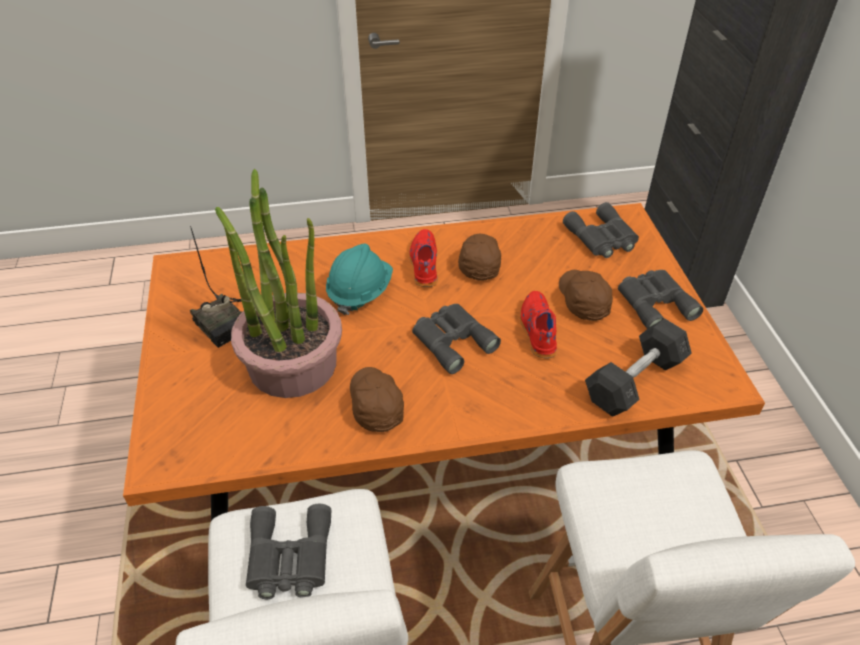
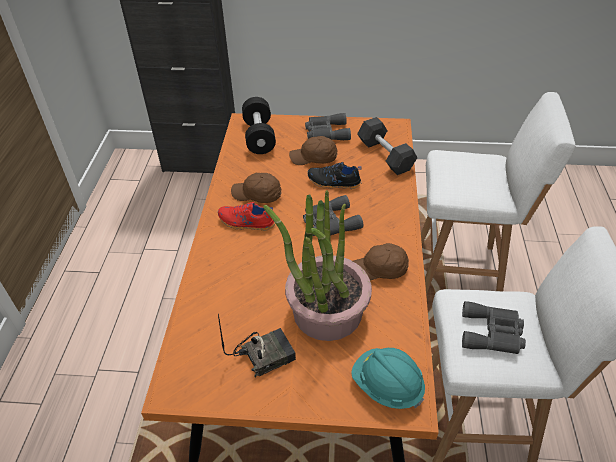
camera: 75 degrees left, 0 degrees up
(360, 292) = (262, 263): turquoise hard hat -> turquoise hard hat (386, 386)
(537, 331) = (333, 183): red shoe -> black shoe
(601, 238) = (259, 136): grey binoculars -> black dumbbell

